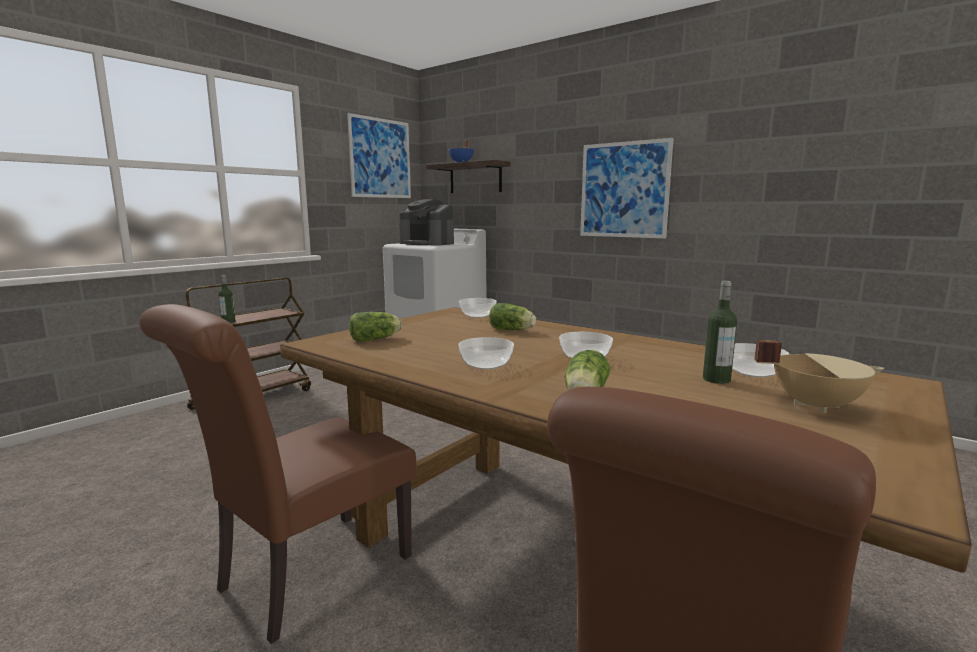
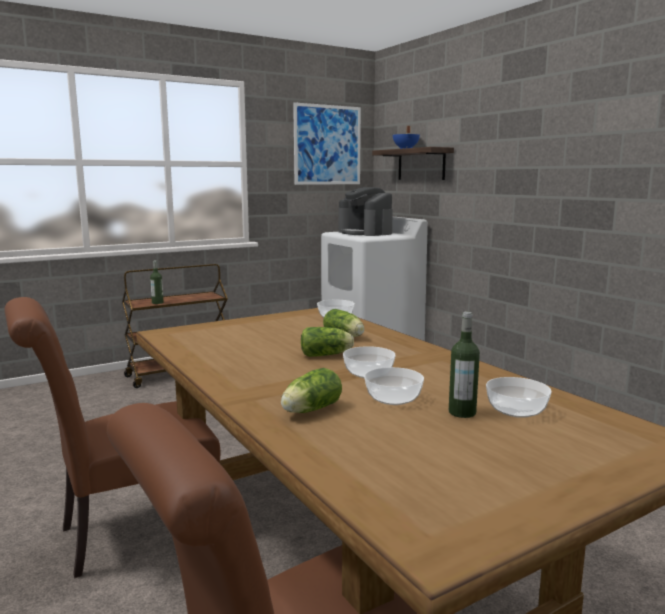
camera: 20 degrees right, 0 degrees up
(376, 339) = (214, 334): lettuce -> lettuce (327, 355)
(486, 364) = (269, 370): bowl -> bowl (393, 398)
(624, 190) = (565, 182): picture -> none
(814, 405) = (519, 453): beige cooking pot -> none

